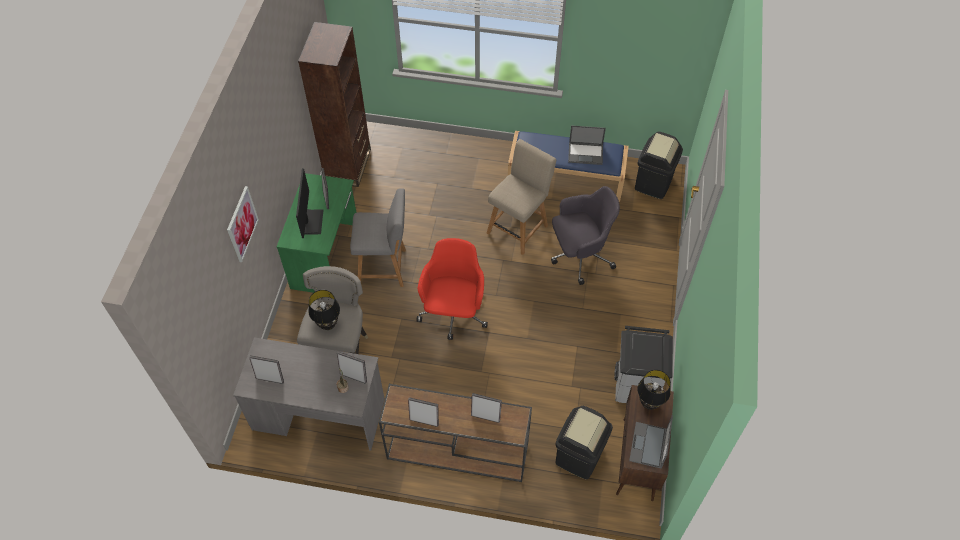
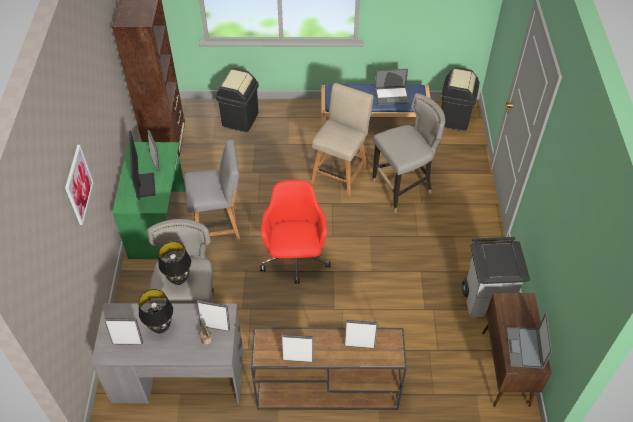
camera: 10 degrees left, 5 degrees down
(579, 255) = (403, 189): grey office chair -> grey stool
(579, 455) = (447, 374): black trash can -> black trash can (240, 119)
(649, 403) = (515, 308): black table lamp -> black table lamp (161, 327)

